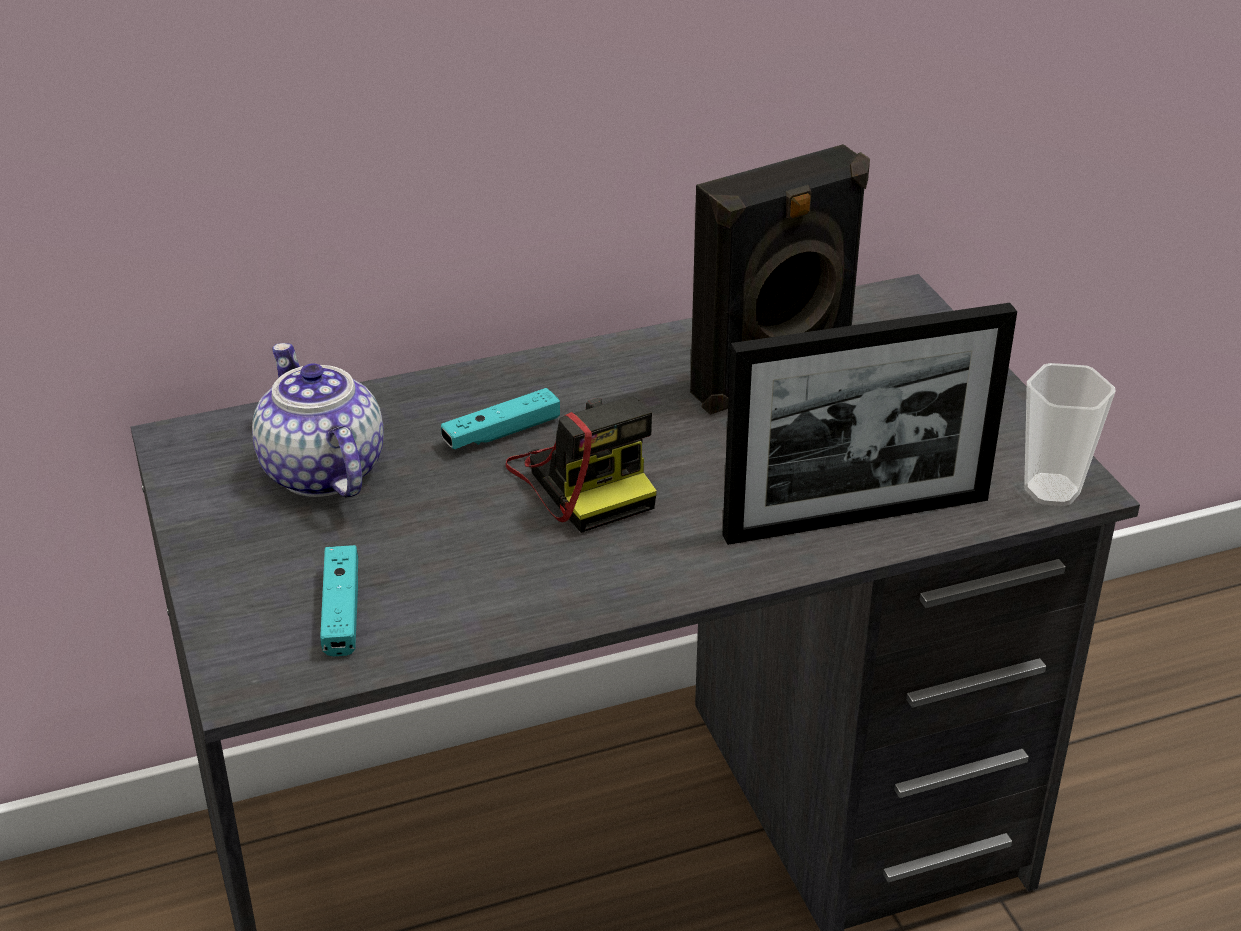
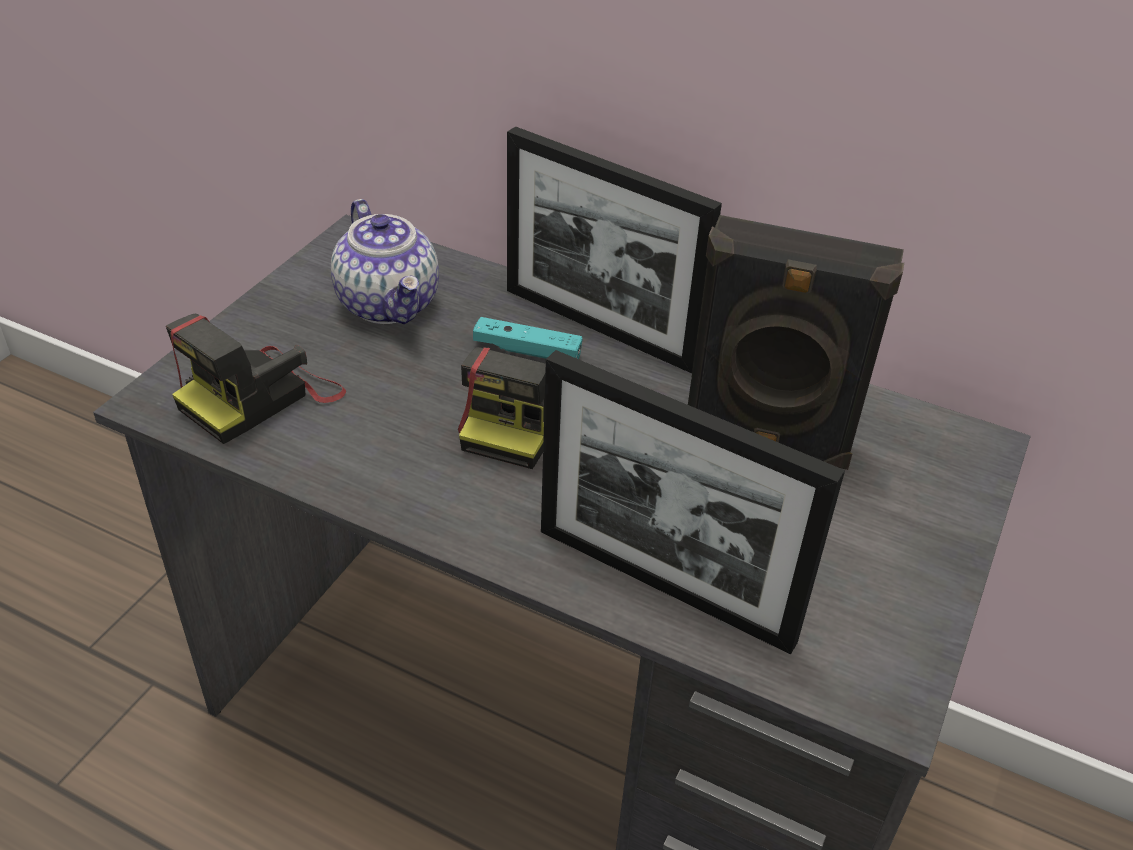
camera: 45 degrees right, 5 degrees up
(320, 471) = (390, 304): teapot -> teapot turned 135 degrees clockwise
(341, 611) = (261, 396): turquoise game controller -> camera
(527, 380) = (599, 327): none -> picture frame
(1051, 490) = (861, 690): cup -> none

